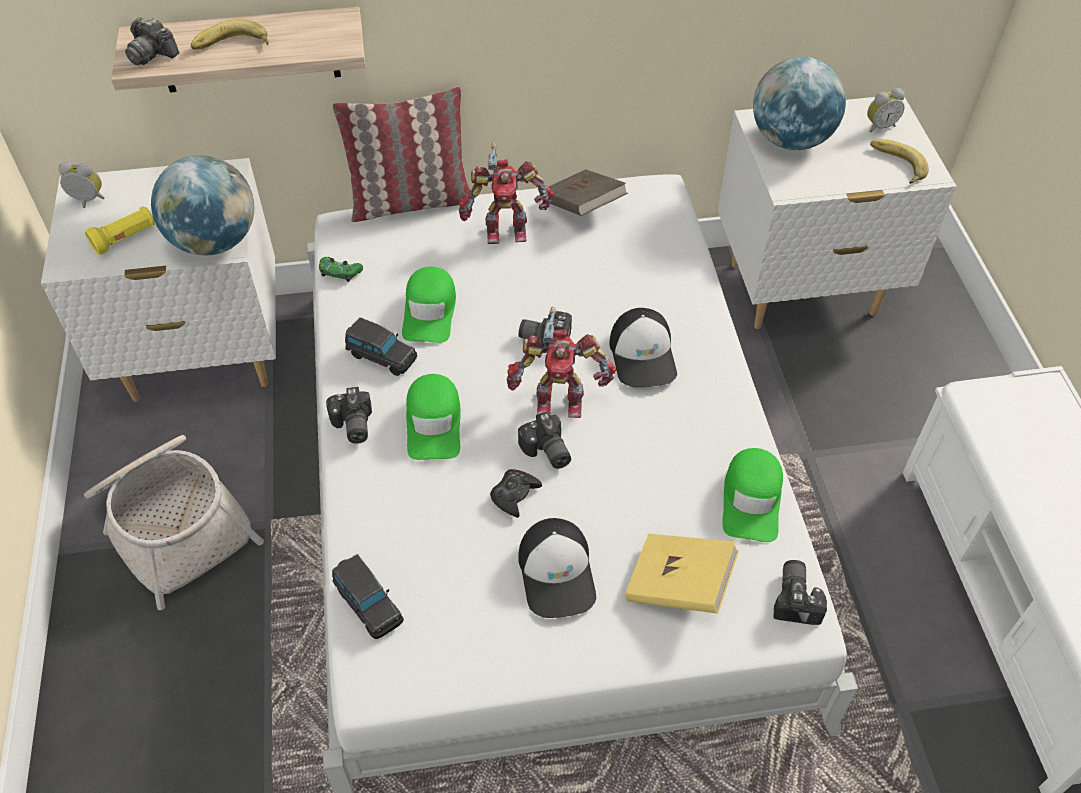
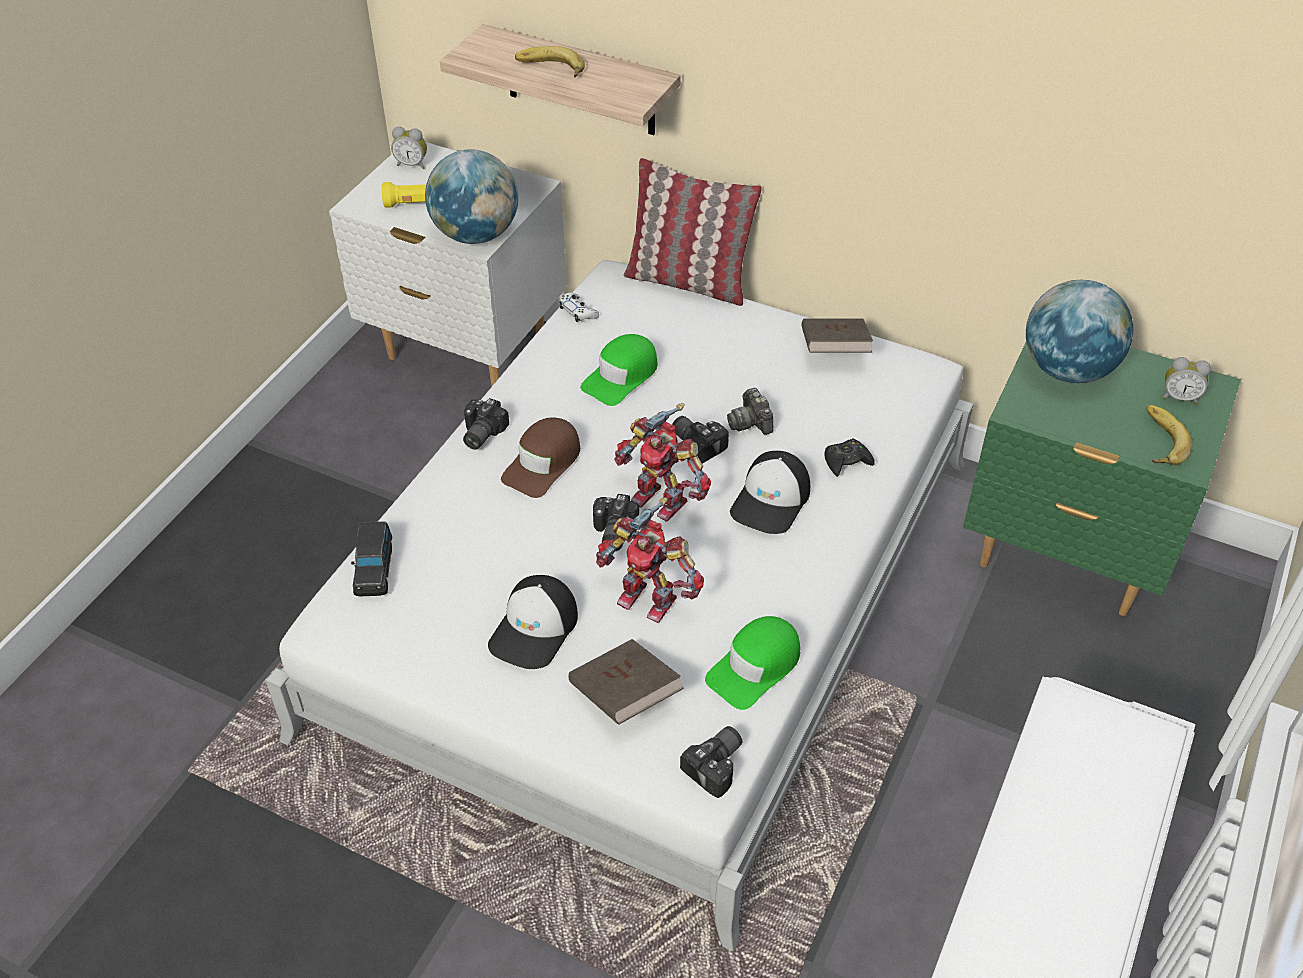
camera: 35 degrees right, 5 degrees down
(87, 201) = (412, 164): alarm clock -> alarm clock turned 150 degrees clockwise
(152, 53) = (486, 52): camera -> camera (751, 422)
(174, 523) = (342, 465): basket -> none
(340, 272) = (578, 312): green game controller -> white game controller
(381, 356) = (550, 392): black toy car -> none
(434, 423) = (543, 463): green cap -> brown cap
(505, 230) = (746, 340): toy robot -> toy robot (649, 598)
(514, 495) = (555, 552): black game controller -> black game controller (846, 461)
(679, 586) = (624, 696): yellow book -> brown book
(803, 290) = (1065, 555): white nightstand -> green nightstand

